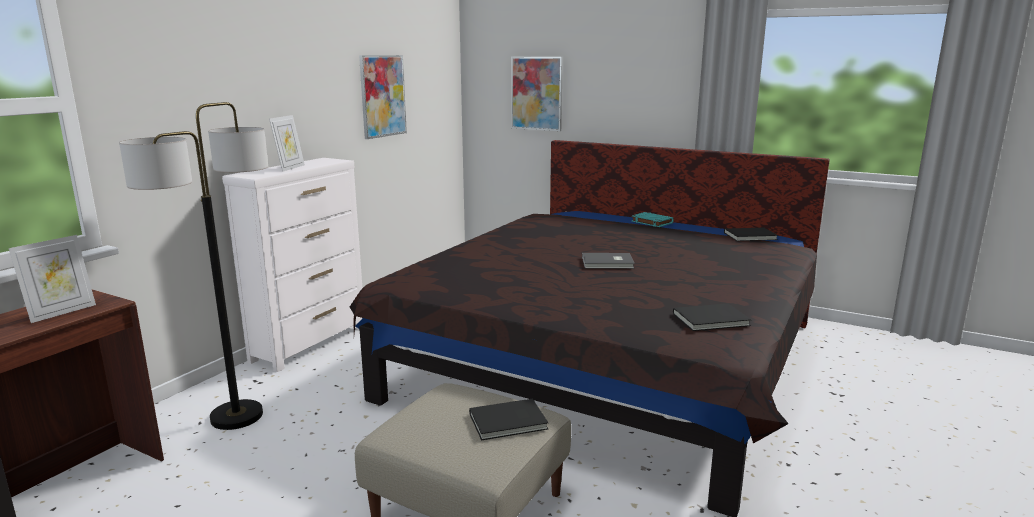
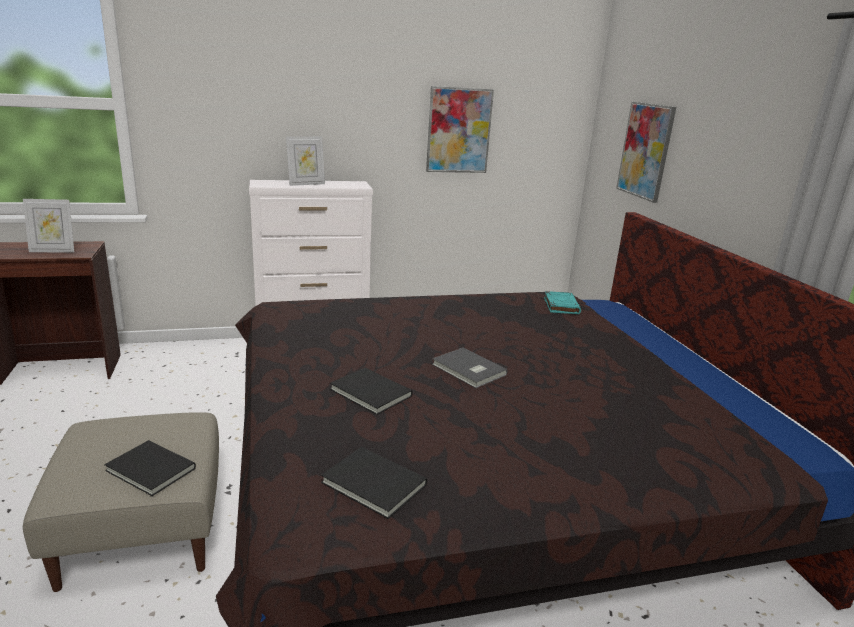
camera: 45 degrees right, 5 degrees up
(236, 416) = (184, 372): floor lamp -> none
(651, 222) = (662, 349): turquoise book -> turquoise book (561, 306)
(751, 236) = (750, 423): black book -> black book (370, 394)

